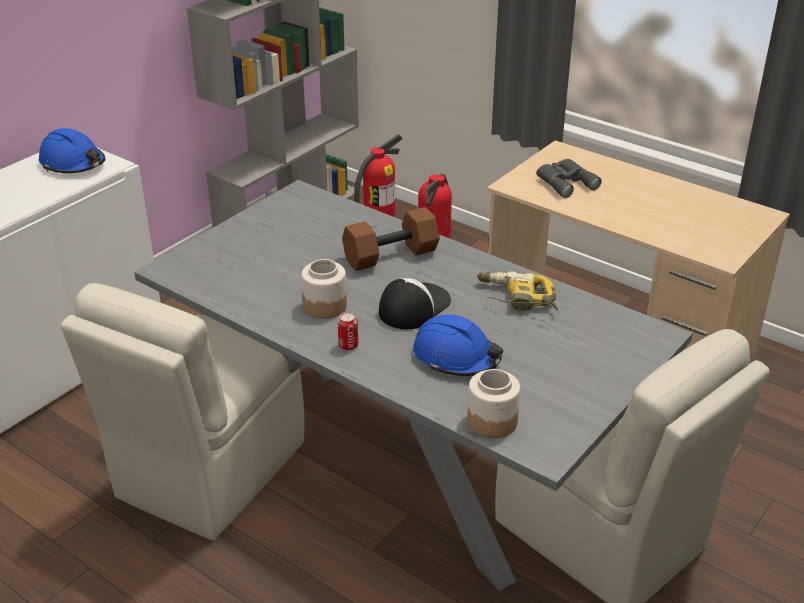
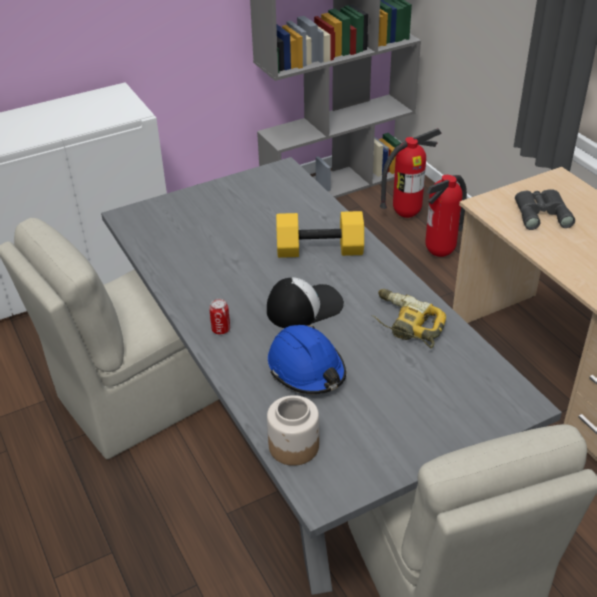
camera: 25 degrees right, 5 degrees up
(73, 164) = (107, 106): blue hard hat -> none
(325, 306) = (228, 285): jar -> none
(390, 256) = (319, 250): brown dumbbell -> yellow dumbbell

